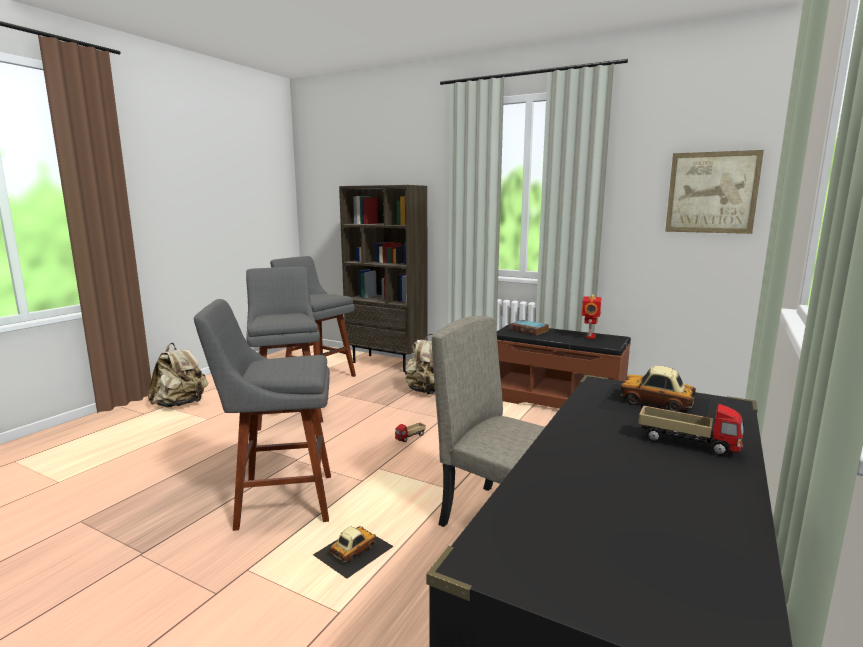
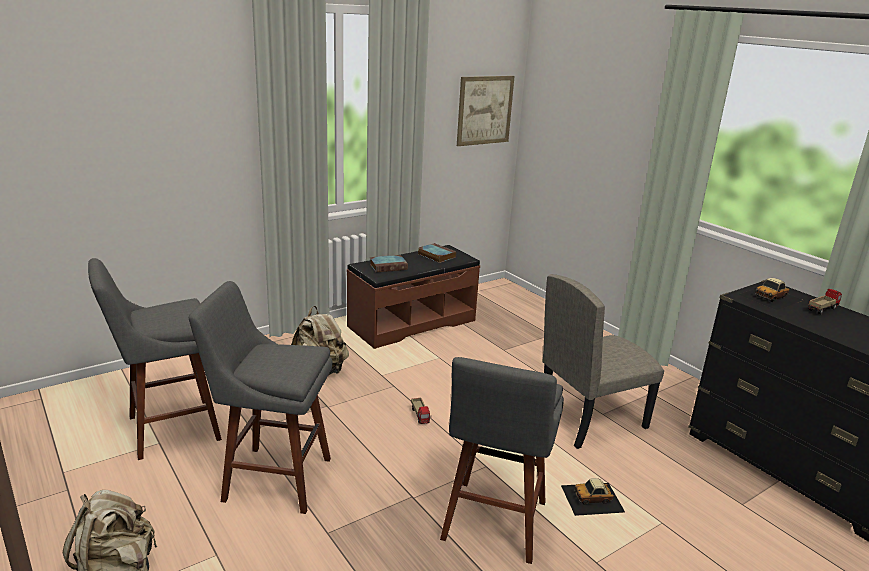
camera: 65 degrees left, 10 degrees up
(353, 550) = (592, 498): toy car -> toy car turned 75 degrees counterclockwise
(387, 363) = (190, 367): brown bookcase -> none
(589, 337) = (436, 255): toy robot -> book

